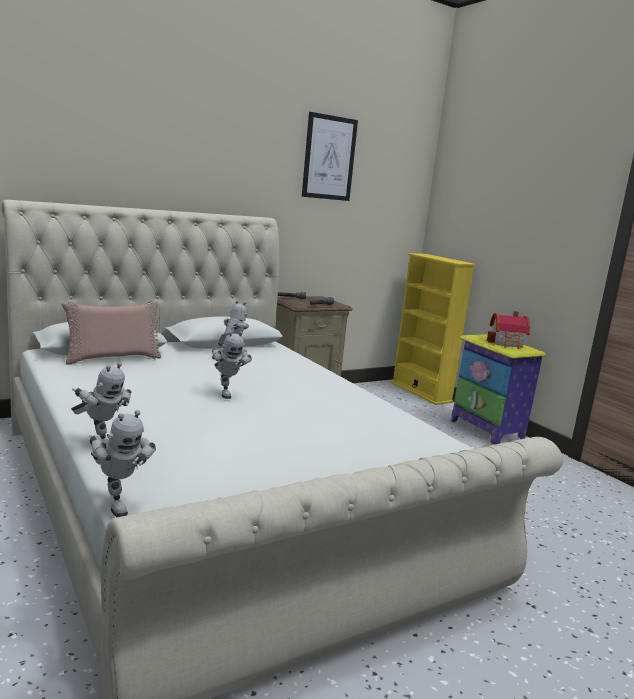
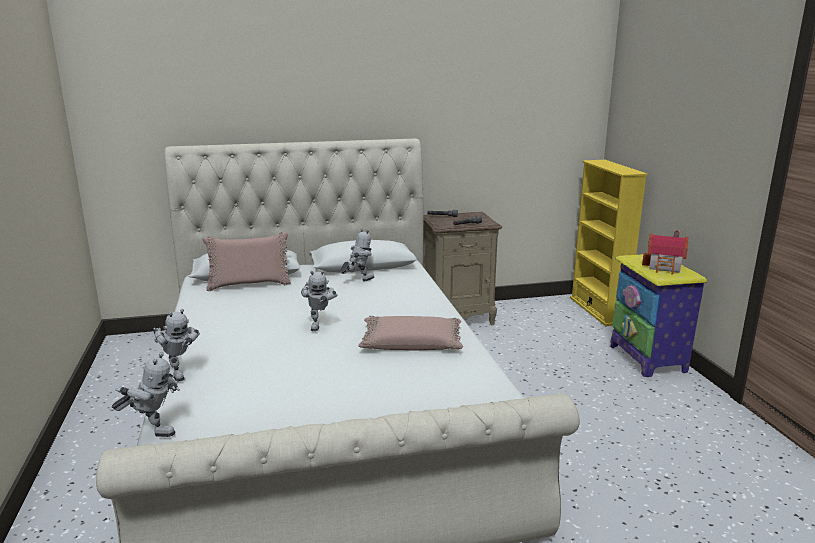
camera: 20 degrees right, 5 degrees up
(117, 503) = (152, 430): toy robot -> toy robot turned 60 degrees counterclockwise
(329, 158) = (481, 69): picture -> none
(332, 405) = (411, 340): none -> beige pillow

